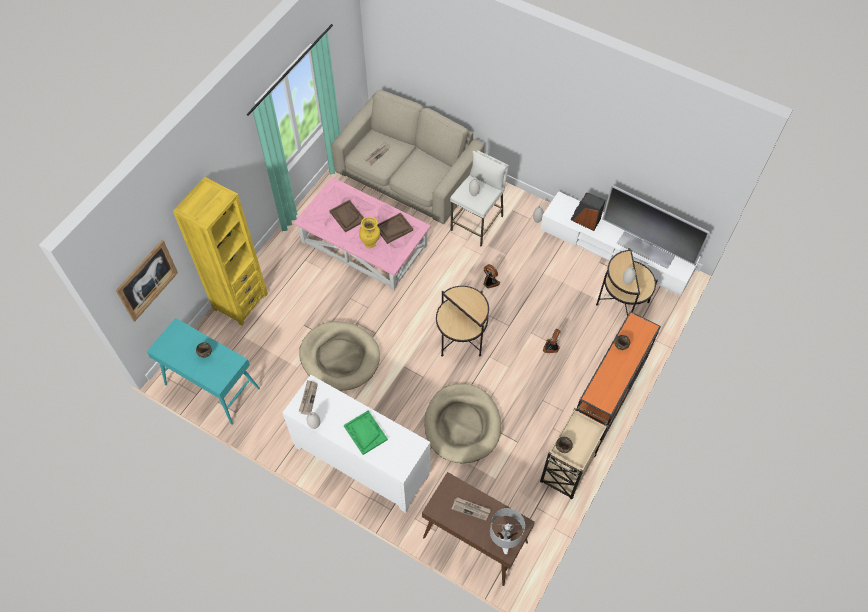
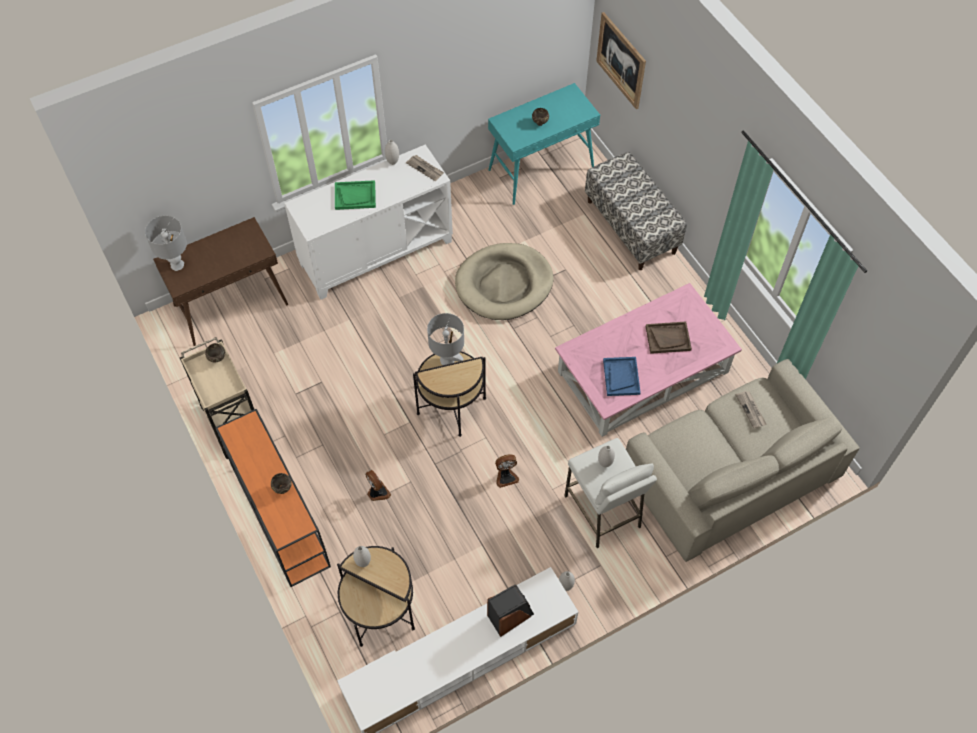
camera: 120 degrees right, 0 degrees up
(240, 301) = (631, 227): yellow bookcase -> bench
(370, 243) = (613, 343): yellow vase -> none
(394, 229) = (621, 377): brown tray -> blue tray
(448, 326) = (447, 359): none -> grey table lamp
(462, 425) = (350, 354): beige dog bed -> none
(471, 509) = (225, 254): newspaper -> none
(646, 249) = (418, 664): television -> none

